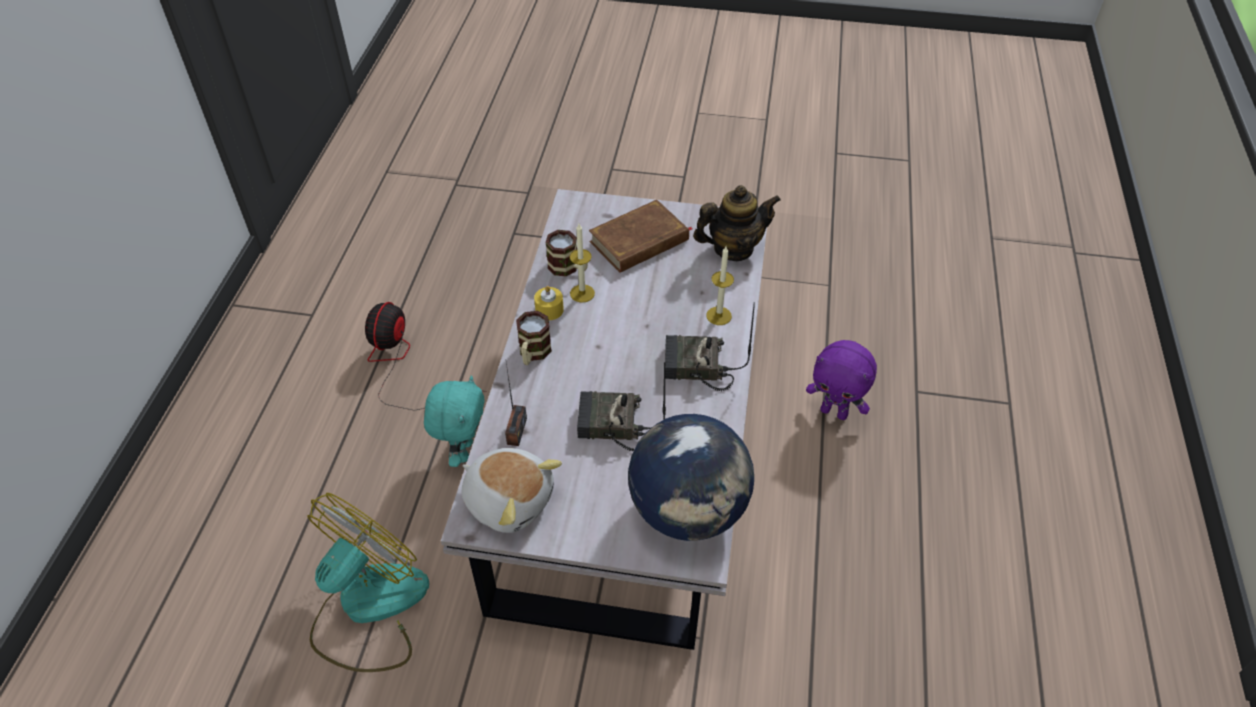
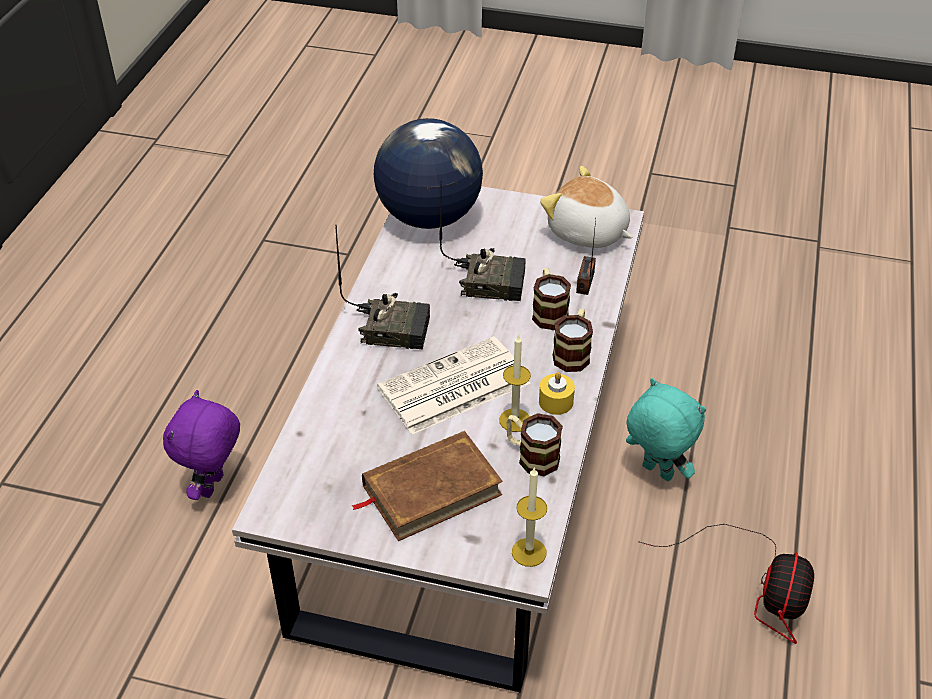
camera: 175 degrees left, 5 degrees down
(368, 608) = (718, 342): fan -> none
(462, 451) = (656, 472): turquoise plush toy -> turquoise plush toy turned 120 degrees clockwise
(554, 394) = (548, 312): none -> mug
(634, 316) = (453, 387): none -> newspaper
(719, 316) = (351, 381): candle -> candle (529, 552)
(733, 248) = (304, 470): teapot -> none
(834, 412) = (214, 487): purple plush toy -> purple plush toy turned 105 degrees counterclockwise

